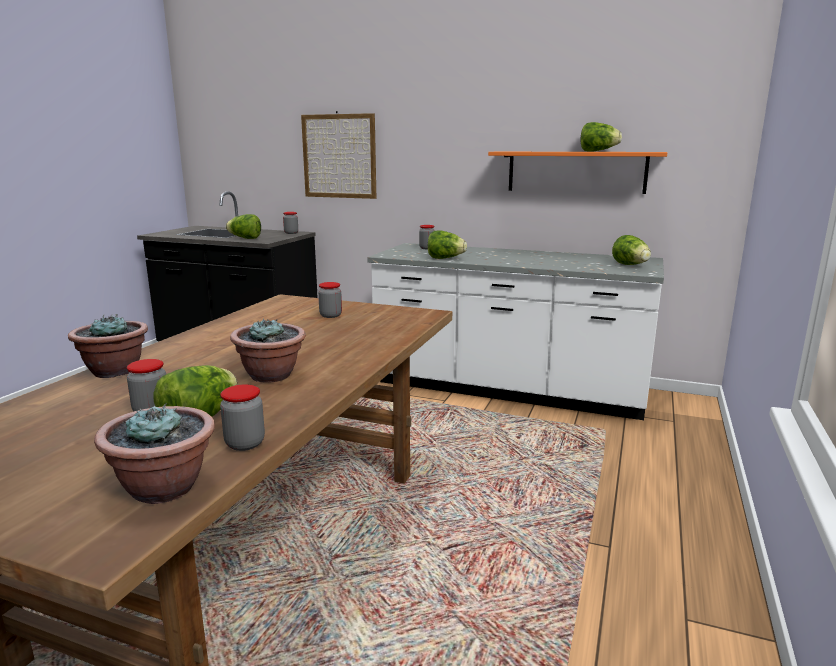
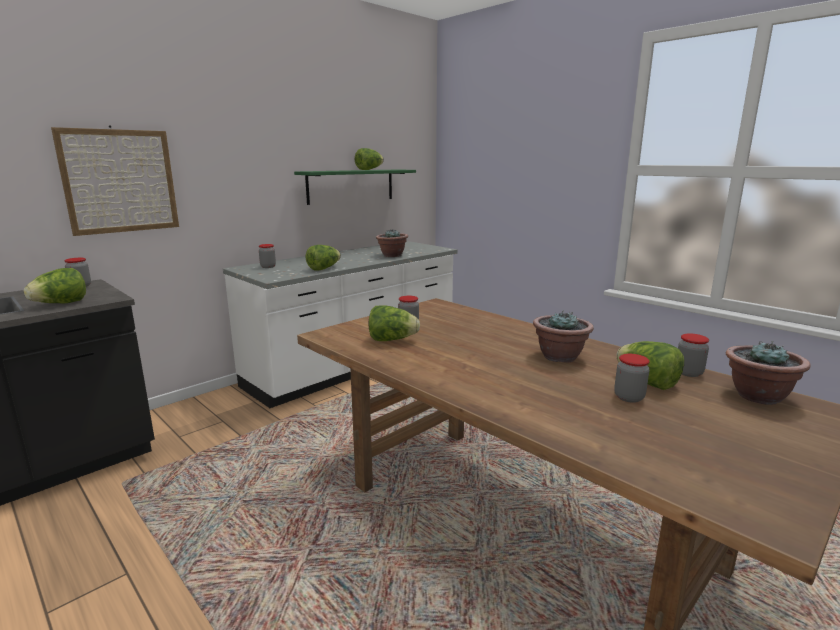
camera: 65 degrees left, 0 degrees up
(114, 371) = (516, 411): potted plant -> potted plant (392, 255)
(576, 172) = (351, 186): orange shelf -> green shelf
(631, 265) = (419, 247): lettuce -> lettuce (392, 340)

